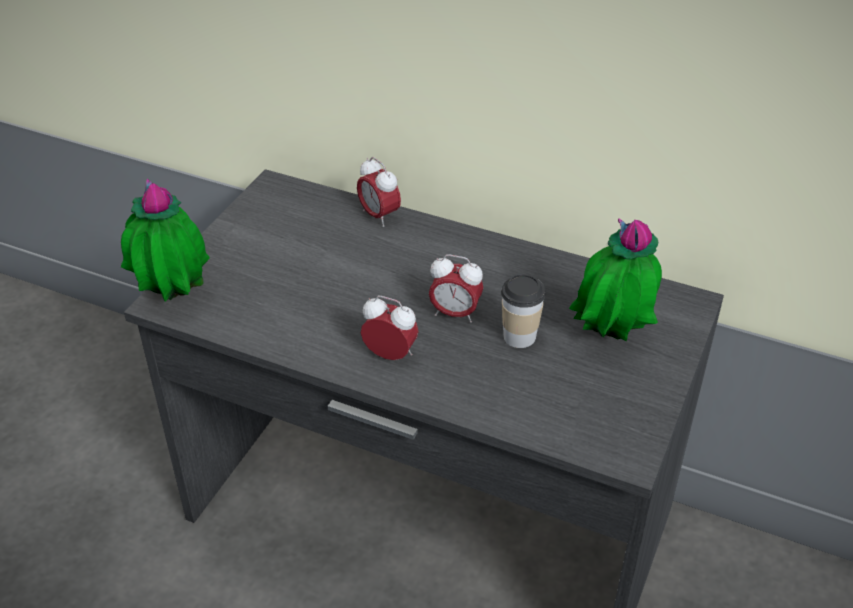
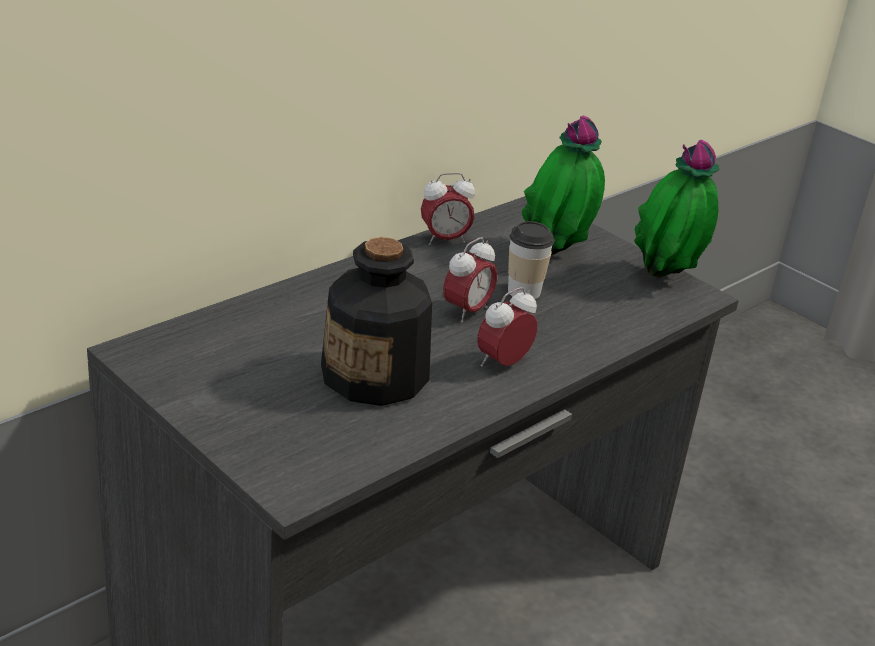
camera: 70 degrees left, 10 degrees down
(173, 300) = (296, 479): potted plant -> potted plant (665, 279)
(321, 295) = (376, 376): none -> bottle
(379, 216) = (268, 303): alarm clock -> alarm clock (444, 240)

